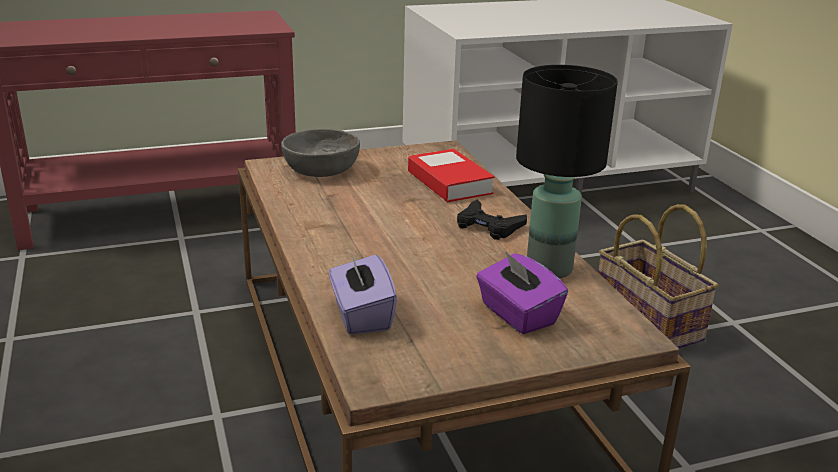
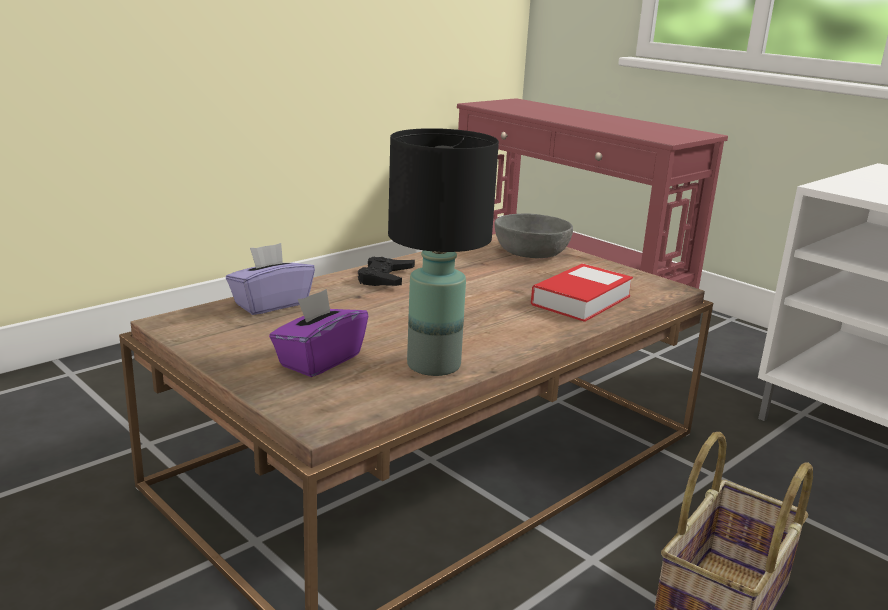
camera: 65 degrees right, 5 degrees down
(488, 226) = (500, 328): black game controller -> black game controller (385, 278)

